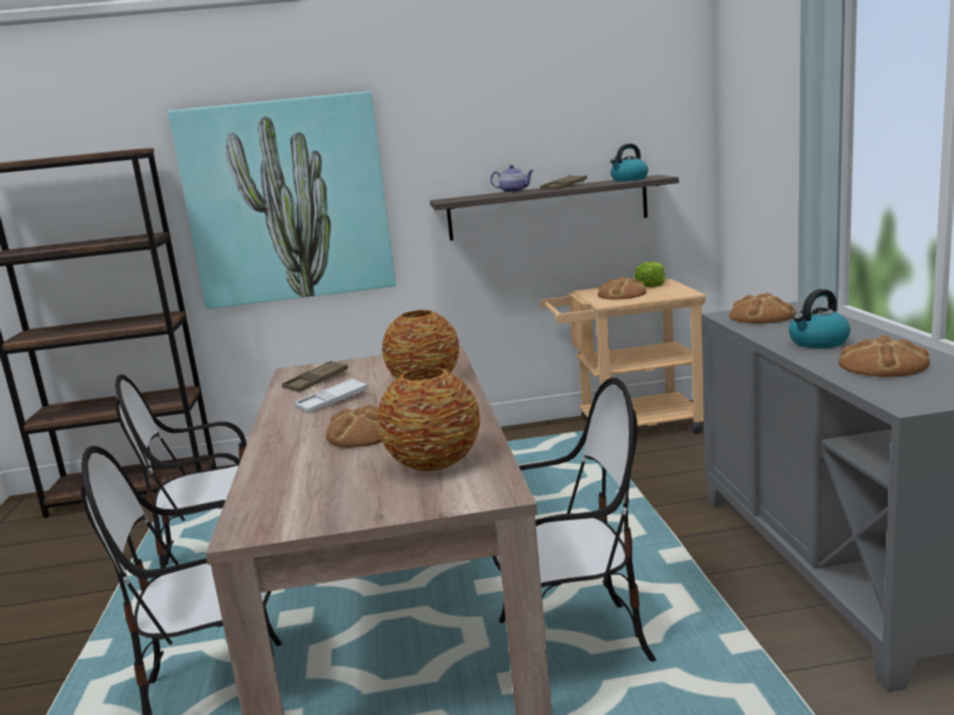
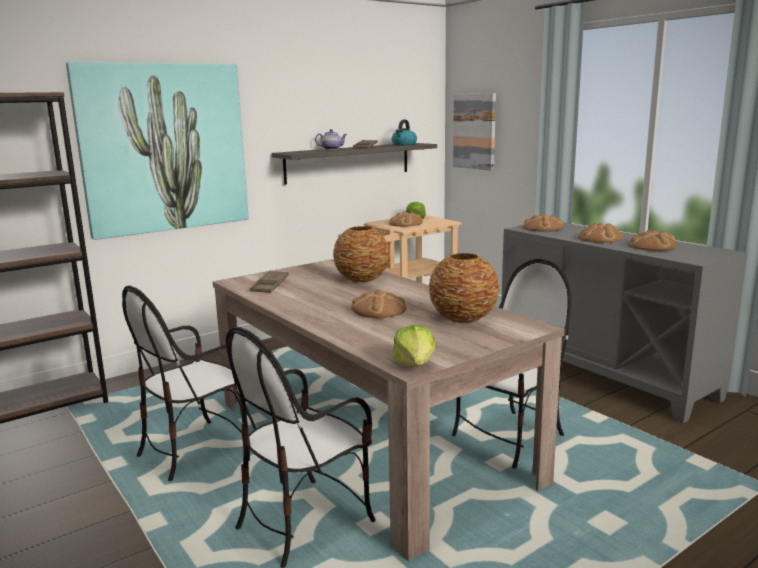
camera: 30 degrees left, 0 degrees up
(257, 528) = (415, 364): none -> lettuce
(332, 401) = (312, 295): white tray -> none
(745, 154) = (475, 131): none -> picture
(818, 343) = (600, 238): kettle -> bread

